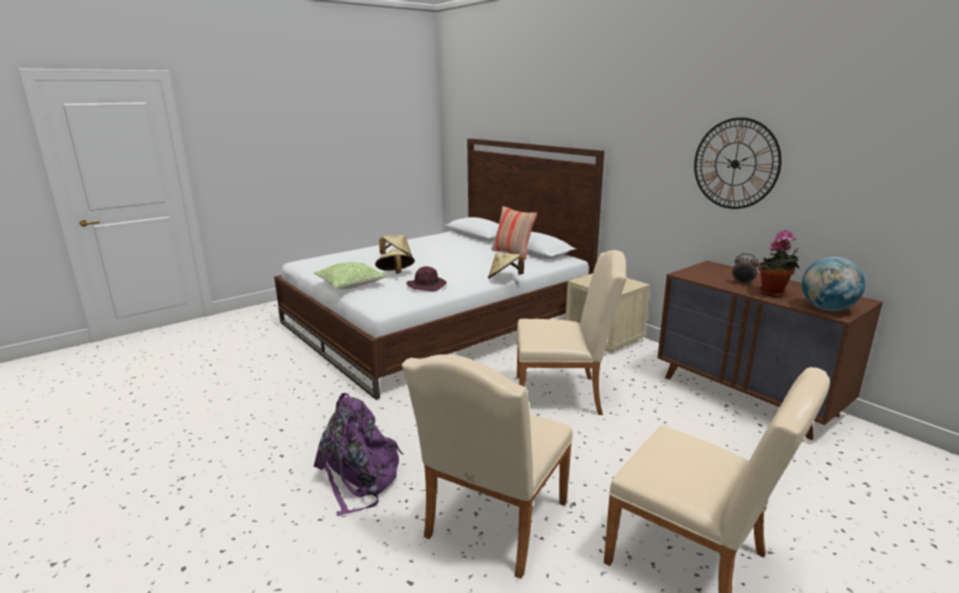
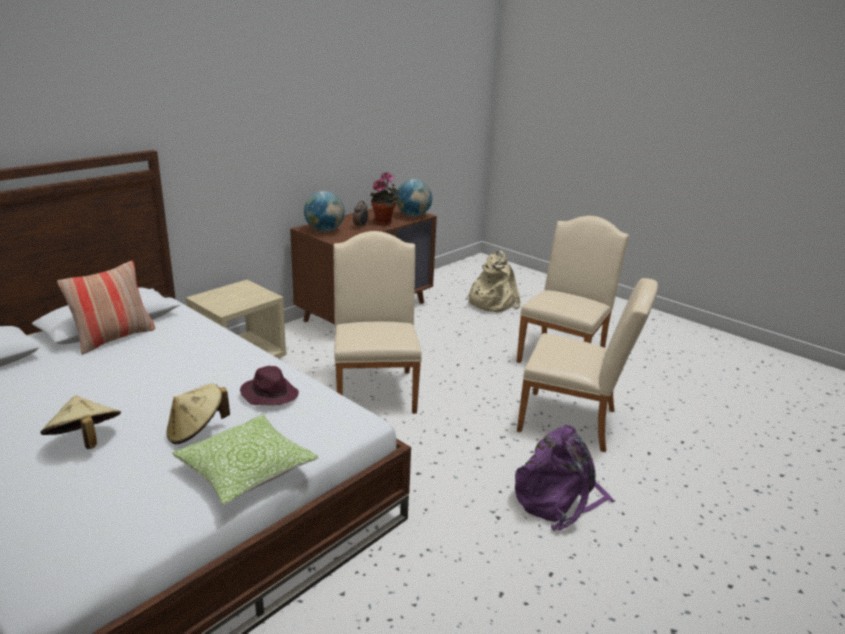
camera: 100 degrees left, 5 degrees up
(504, 278) = (241, 342): beige hat -> none
(710, 271) = (324, 230): none -> globe
(735, 164) = (295, 132): wall clock -> none
(873, 511) = (491, 302): none -> beige backpack

